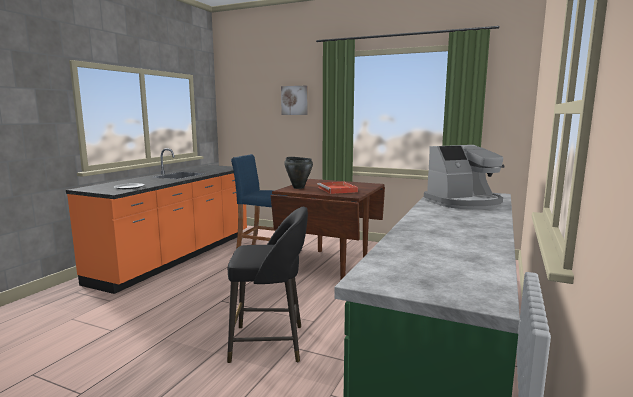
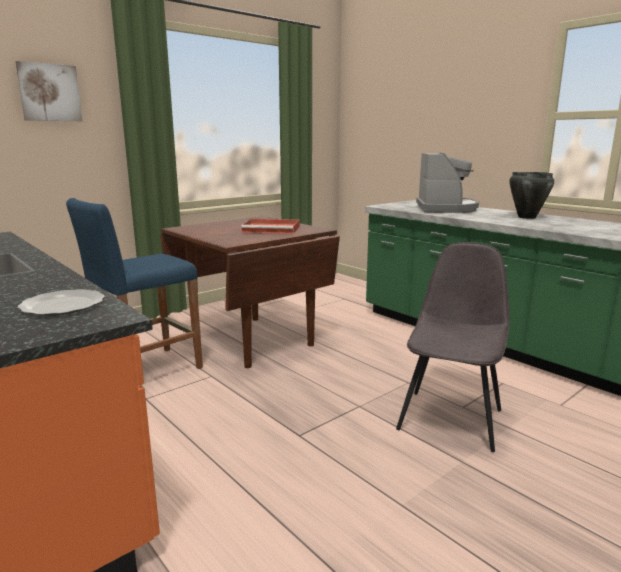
camera: 65 degrees left, 5 degrees up
(270, 343) = (451, 418): black stool -> grey chair
(298, 187) = (225, 237): black cooking pot -> black cooking pot (526, 217)

